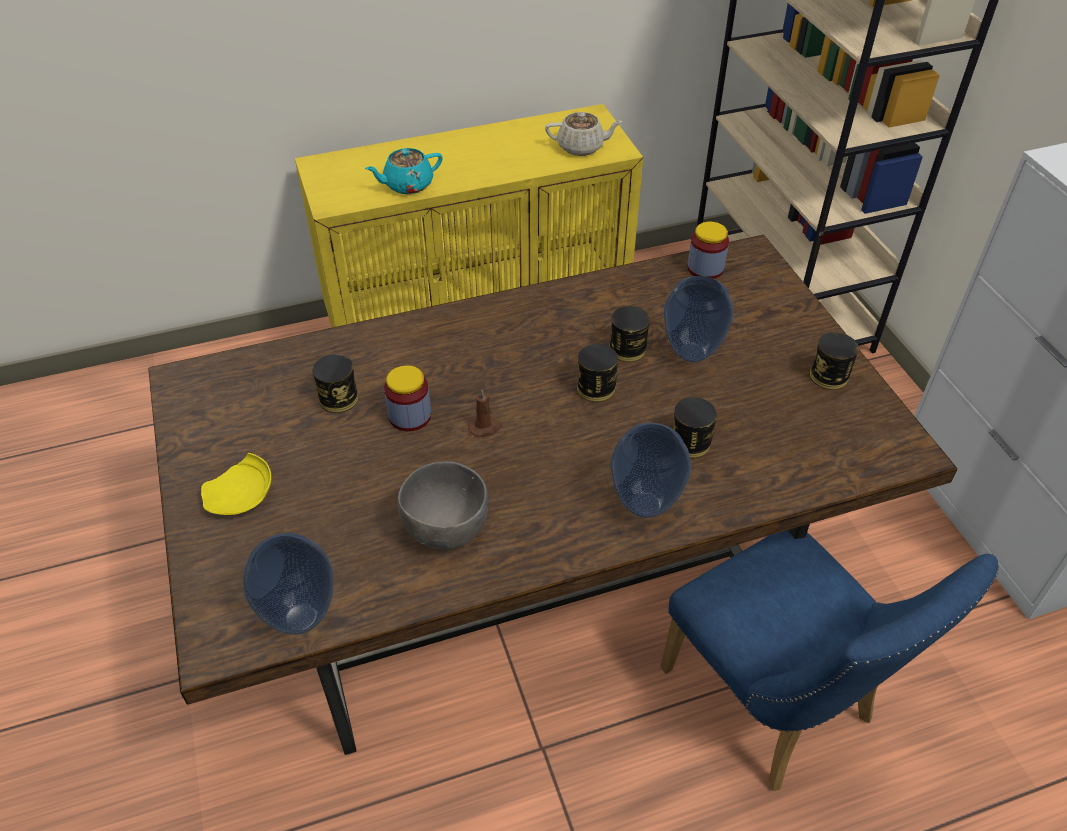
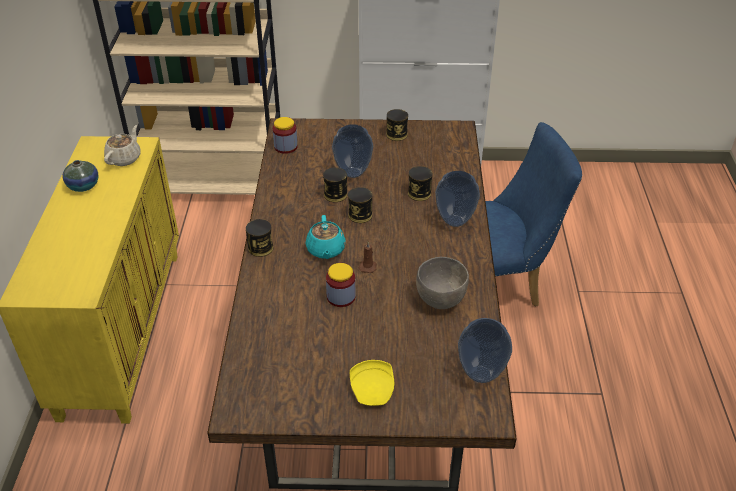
camera: 70 degrees left, 5 degrees down
(339, 398) = (306, 328): can -> can (260, 248)
(407, 185) = (95, 249): turquoise teapot -> turquoise teapot (325, 250)
(511, 138) = (83, 186): none -> vase

